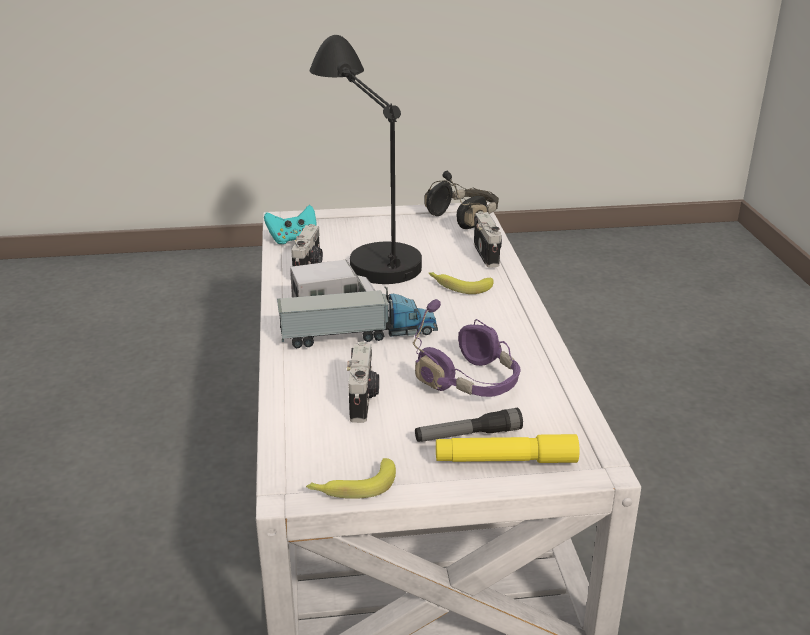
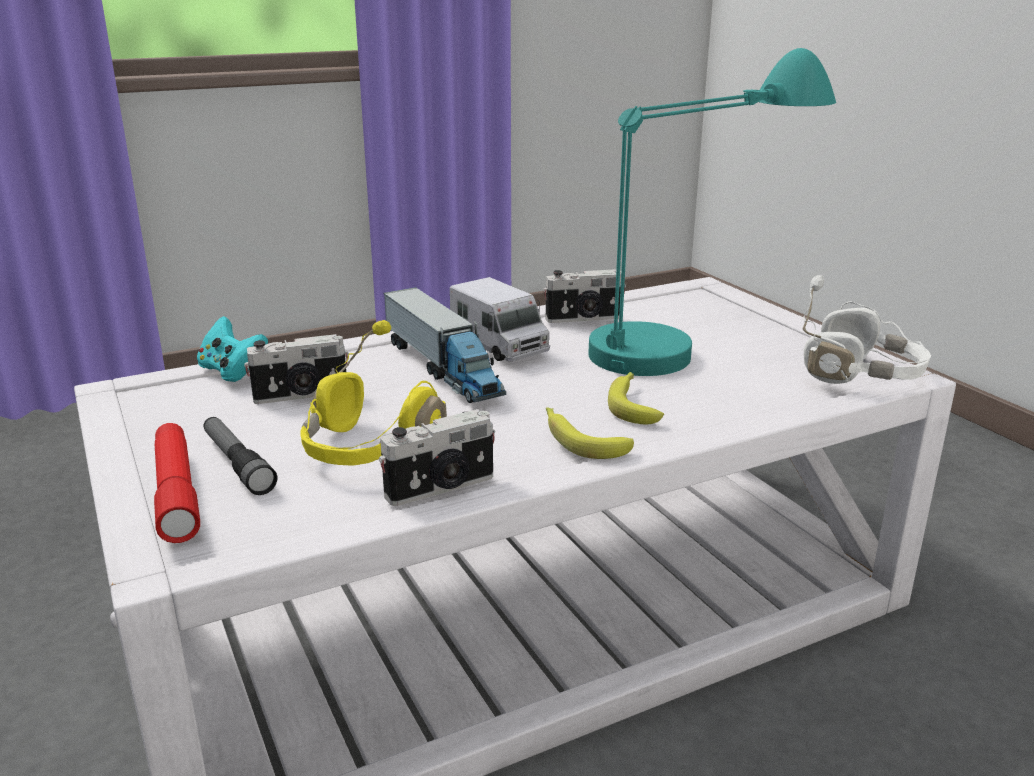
camera: 70 degrees right, 5 degrees down
(293, 239) = (654, 299): turquoise game controller -> turquoise game controller (232, 372)
(352, 487) = (121, 415): banana -> banana (580, 440)
(365, 242) = (698, 334): black table lamp -> turquoise table lamp
(464, 217) = (861, 374): black headphones -> white headphones
(471, 382) = (366, 449): purple headphones -> yellow headphones
(488, 254) = (753, 407): camera -> camera (442, 488)
(505, 460) = (176, 492): yellow flashlight -> red flashlight

